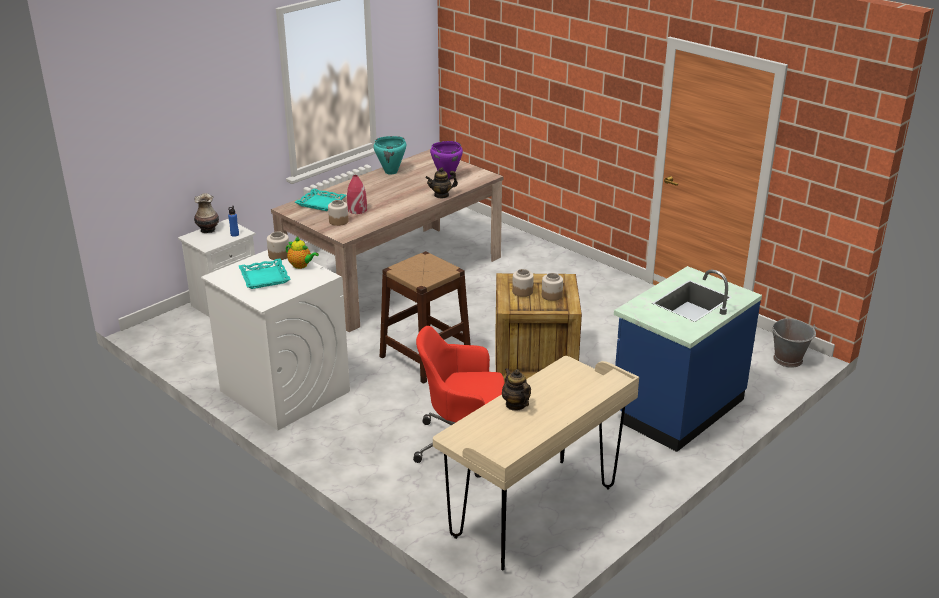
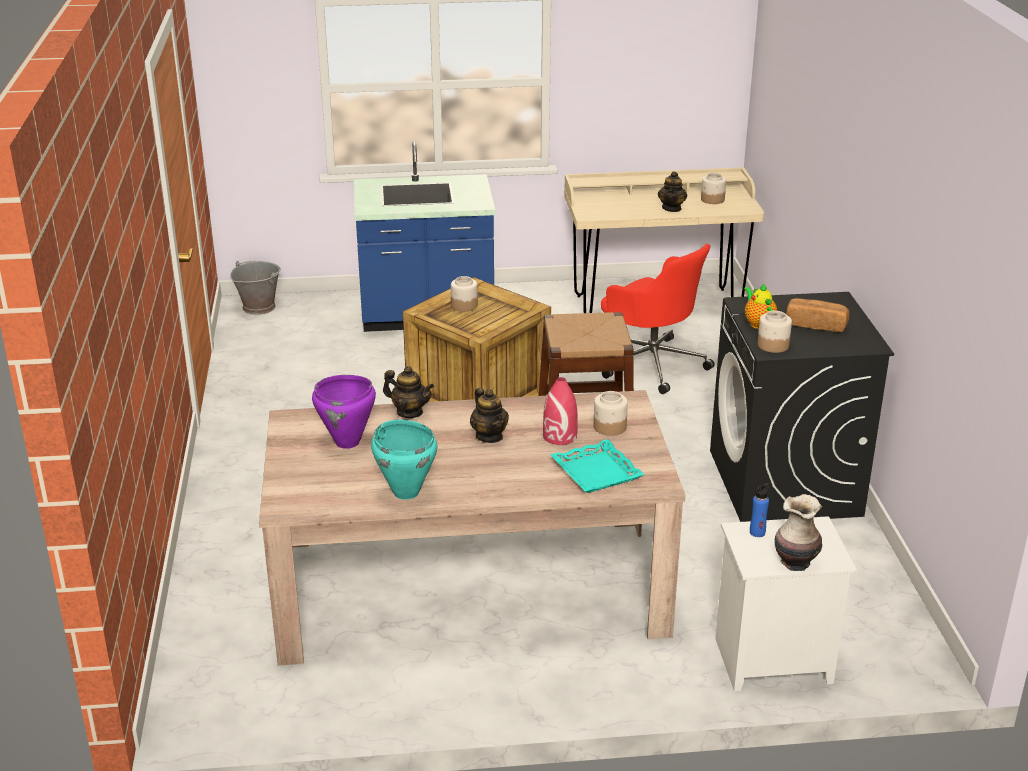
camera: 140 degrees left, 0 degrees up
(264, 278) = (816, 324): turquoise tray -> bread
(284, 391) = (785, 484): white washing machine -> black washing machine
(389, 199) = (489, 436): none -> teapot
(522, 291) = (485, 320): jar -> jar (712, 200)

